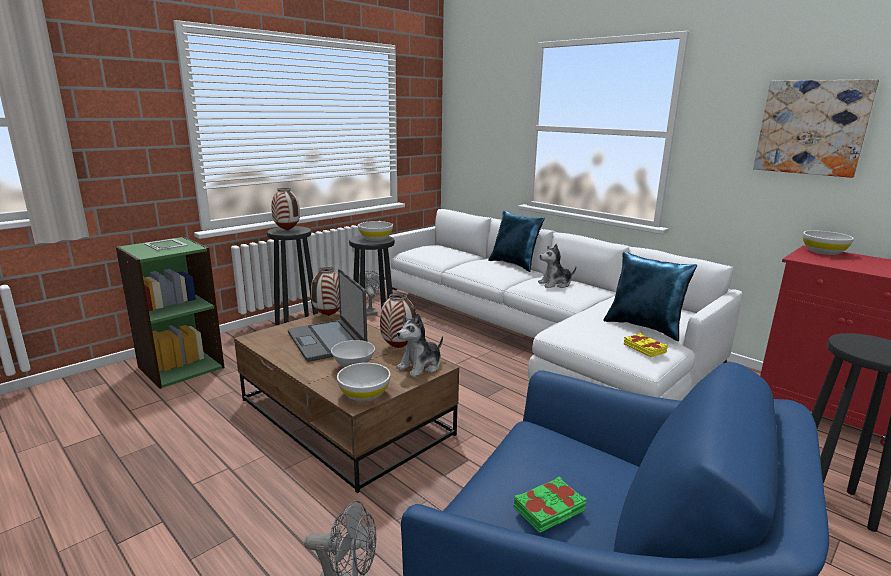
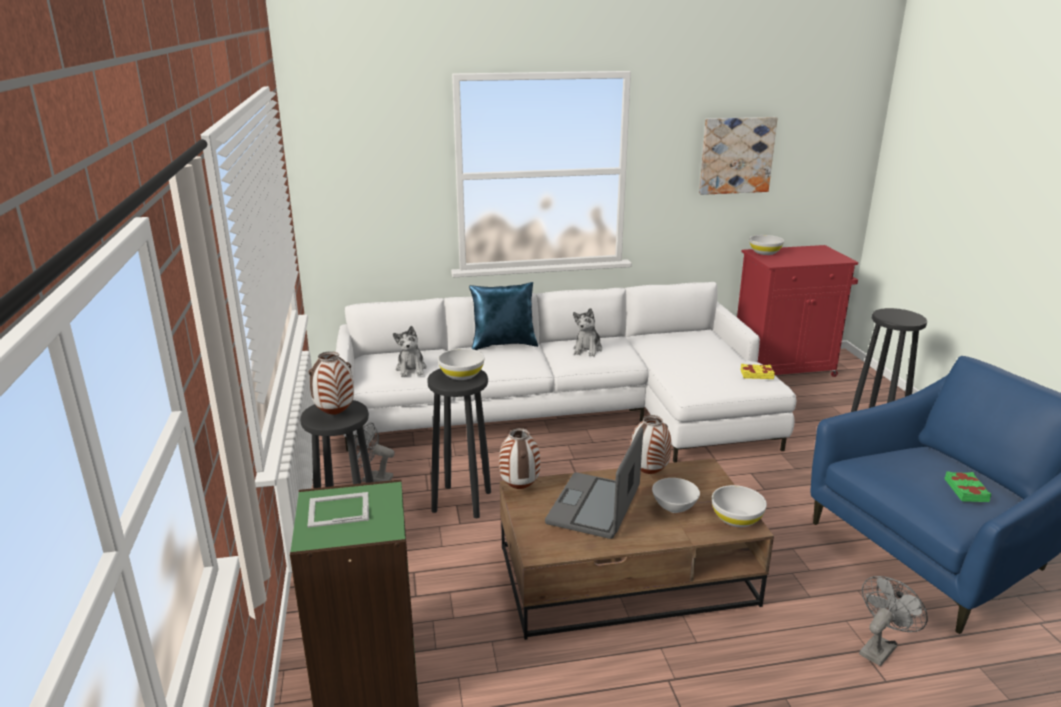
camera: 55 degrees left, 5 degrees up
(327, 341) = (594, 507): laptop -> laptop turned 105 degrees clockwise
(420, 366) = (700, 475): plush toy -> plush toy (411, 369)
(644, 327) = (718, 358): blue pillow -> none

